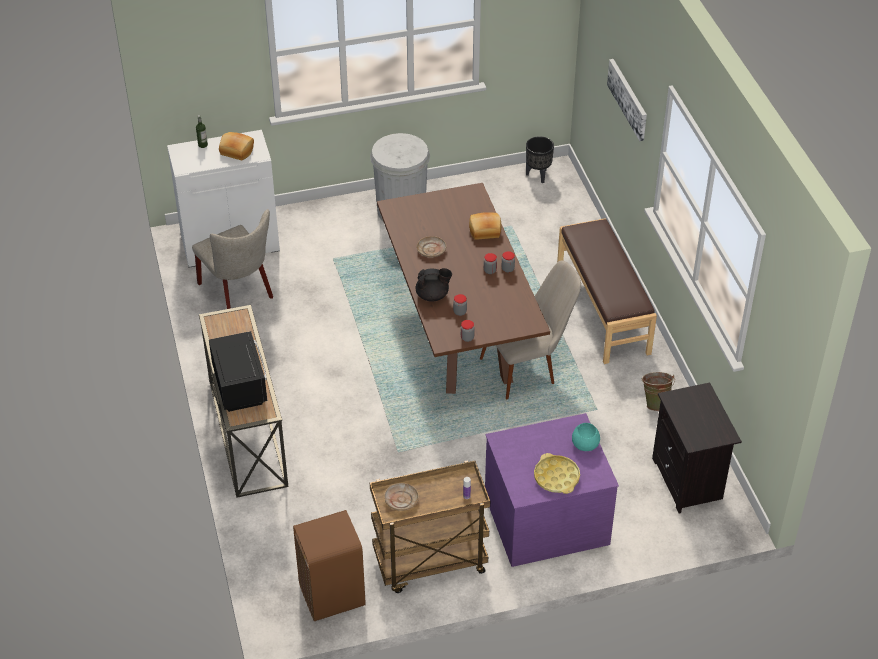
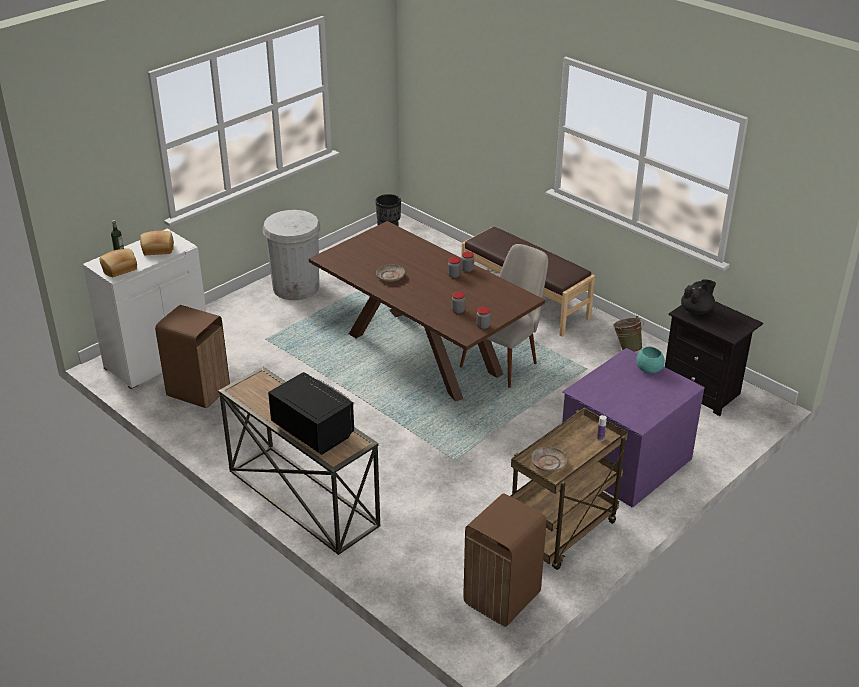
camera: 30 degrees left, 10 degrees down
(239, 292) = (198, 392): beige chair -> brown trash can
(433, 295) = (423, 307): black teapot -> black teapot (697, 310)
(485, 231) = (422, 251): bread -> bread (120, 269)
(556, 477) = (651, 400): yellow tray -> none
(628, 99) = (495, 106): picture -> none

